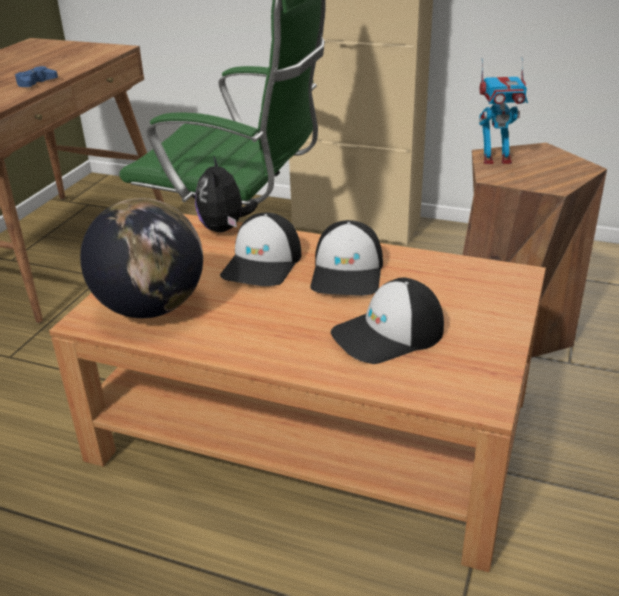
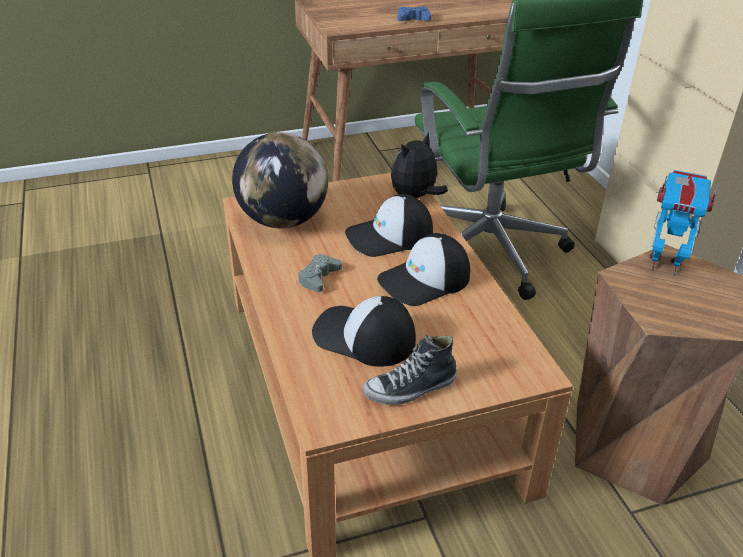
camera: 50 degrees right, 5 degrees up
(272, 324) = (319, 277): none -> grey game controller
(482, 338) = (410, 388): none -> shoe
(495, 159) = (664, 265): toy robot -> toy robot turned 150 degrees clockwise

